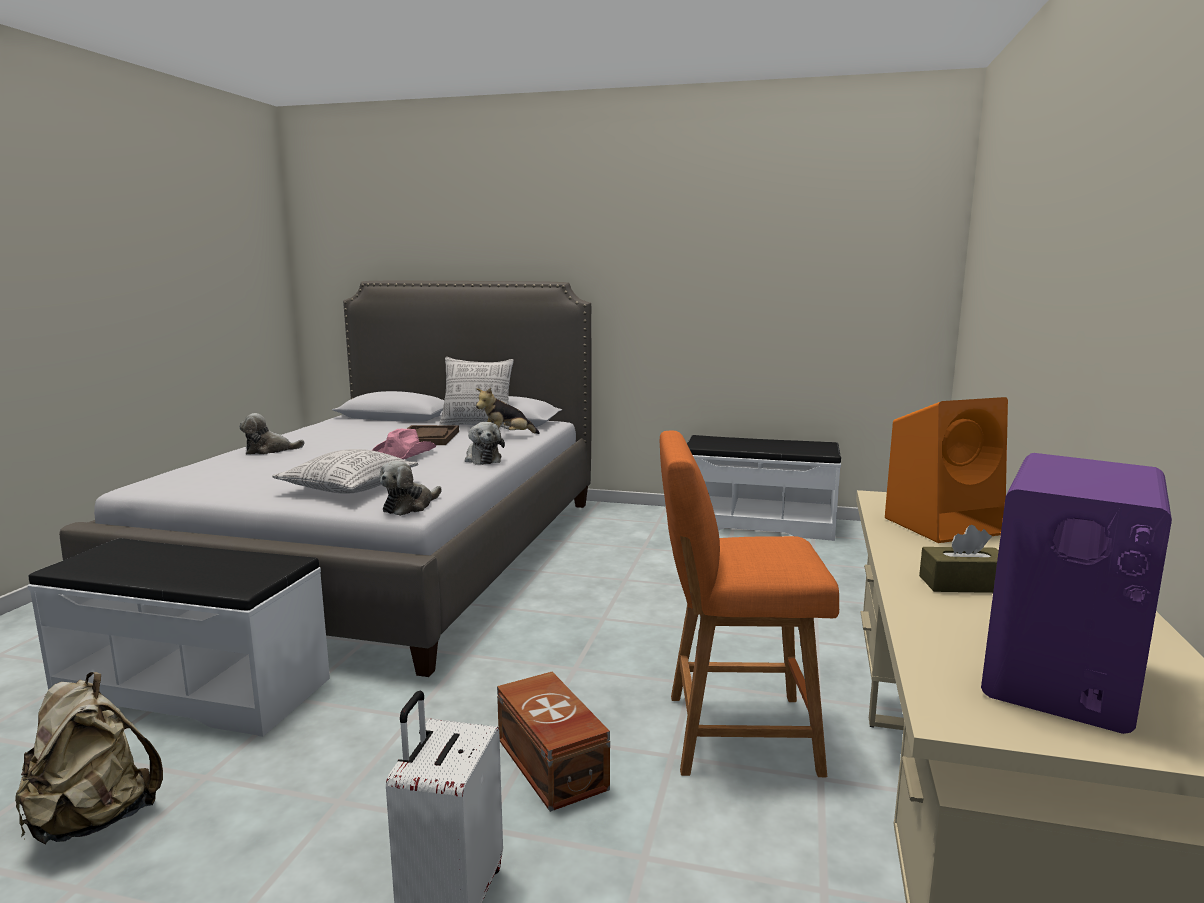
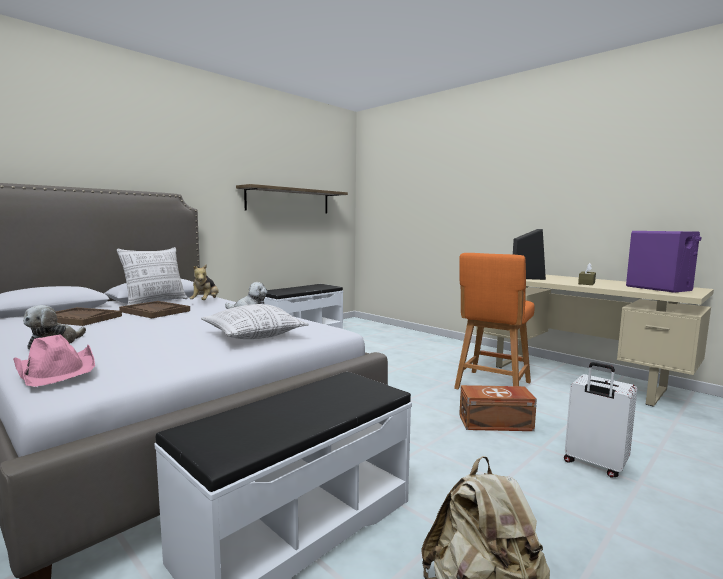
camera: 60 degrees left, 5 degrees down
(366, 431) = (79, 318): none -> brown tray
(403, 455) = (193, 319): pink hat -> pink hat (57, 370)
(409, 506) = (328, 330): plush toy -> none
(774, 282) = (288, 200): none -> shelf
(944, 525) = (527, 277): orange speaker -> black speaker

